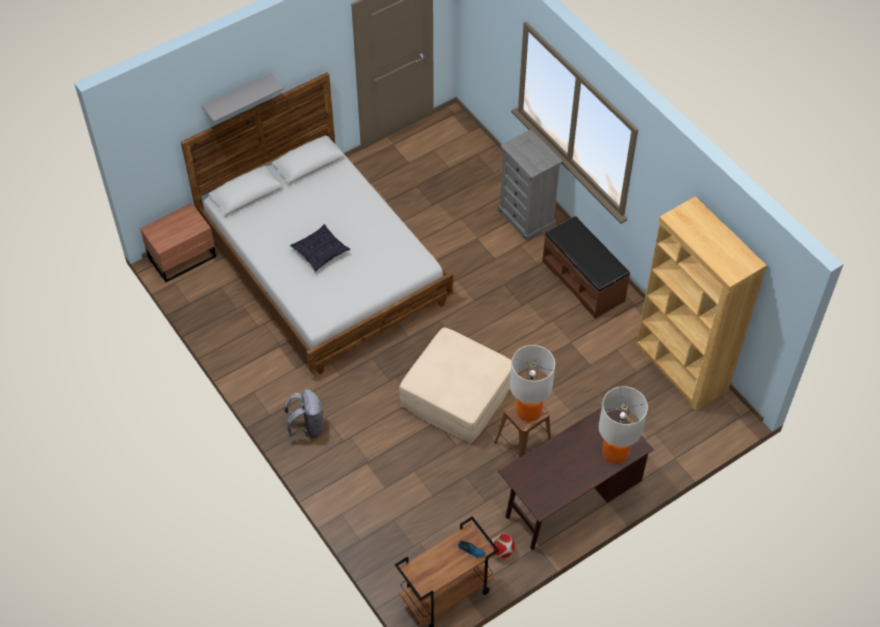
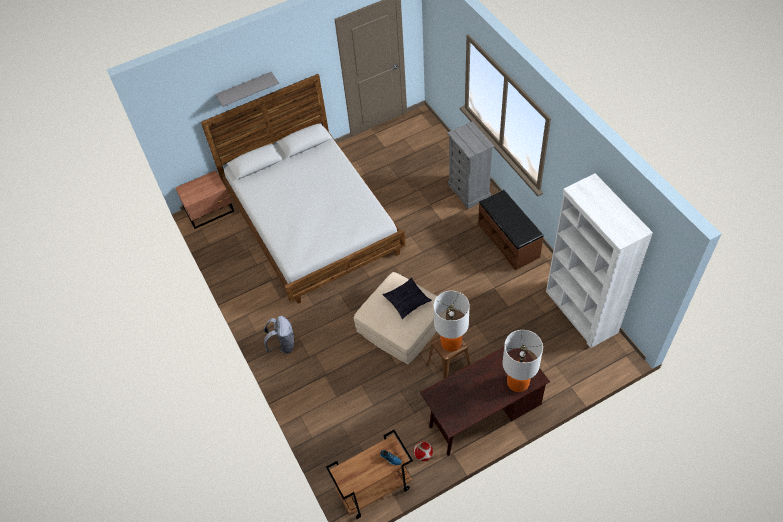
camera: 10 degrees right, 0 degrees up
(320, 252) = (304, 210): pillow -> pillow (407, 301)
(681, 367) = (581, 312): brown bookcase -> white bookcase

